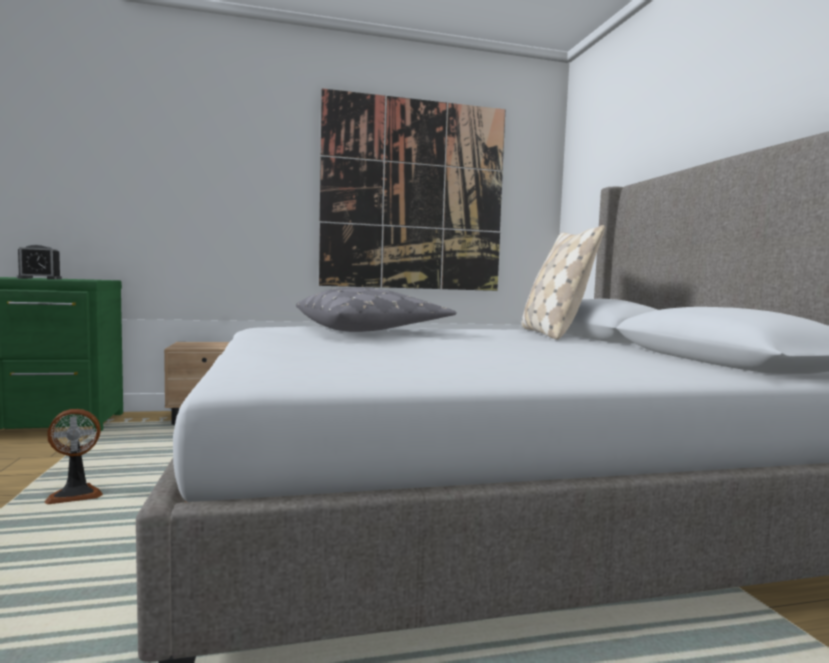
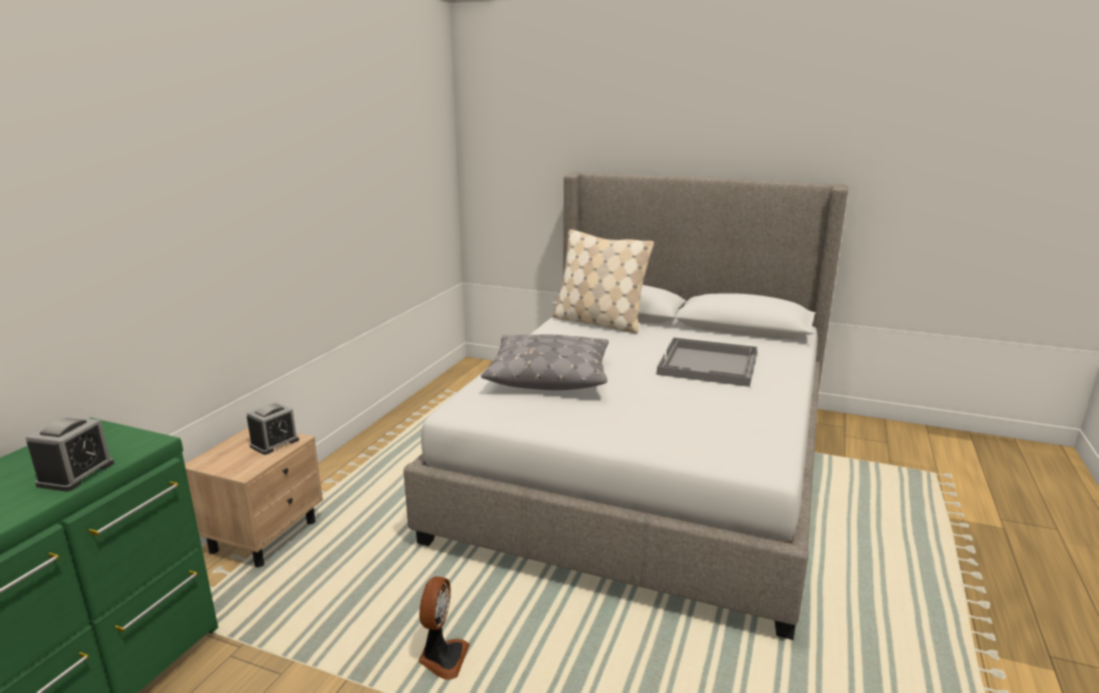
camera: 55 degrees left, 15 degrees up
(224, 346) = (274, 443): none -> alarm clock
(414, 195) = (364, 181): picture -> none
(534, 354) = (709, 364): none -> grey tray

